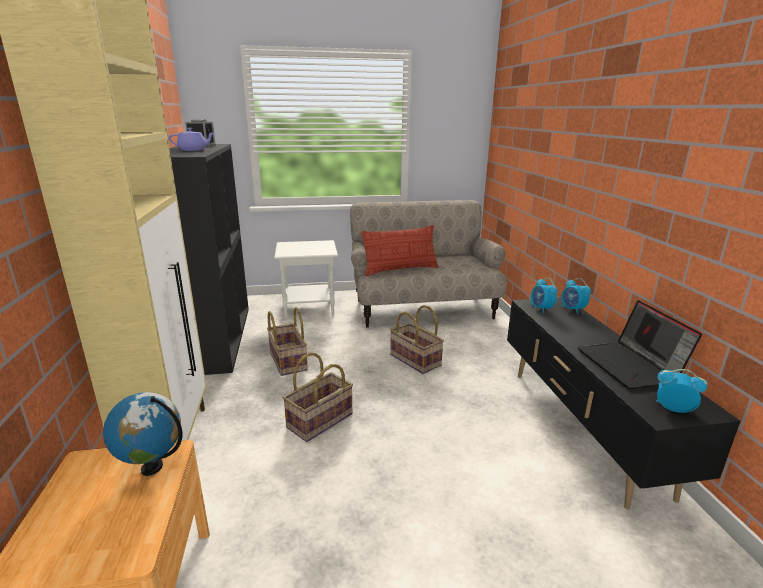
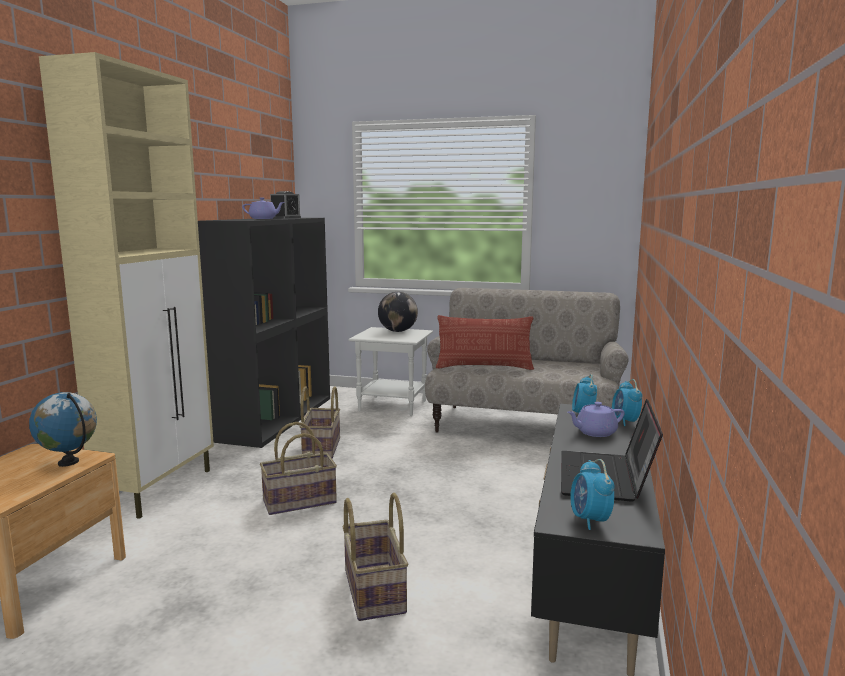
camera: 25 degrees right, 10 degrees down
(307, 244) = (398, 331): none -> globe
(414, 360) = (455, 471): basket -> basket (372, 591)
(568, 324) = (595, 432): none -> purple teapot
(673, 408) = (590, 520): alarm clock -> alarm clock turned 150 degrees counterclockwise

